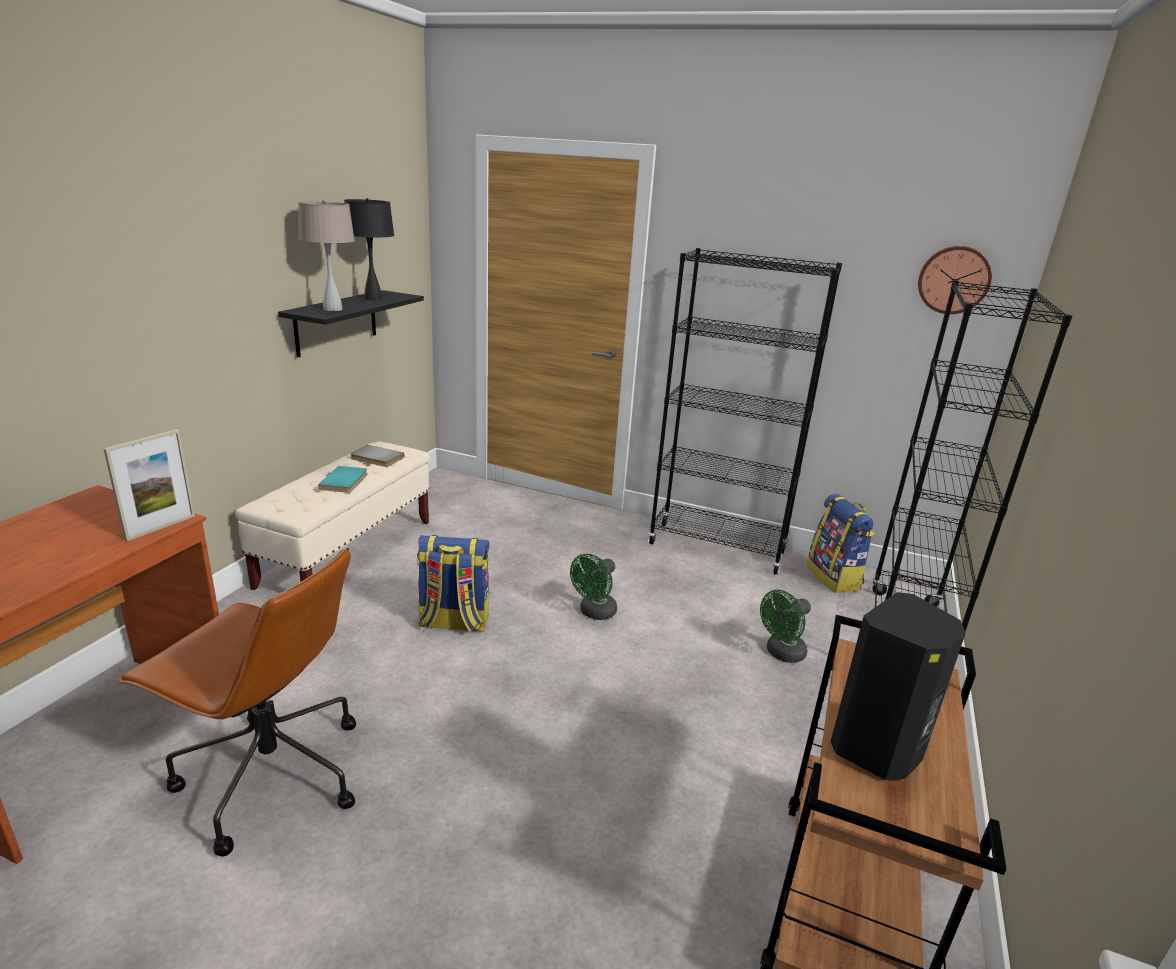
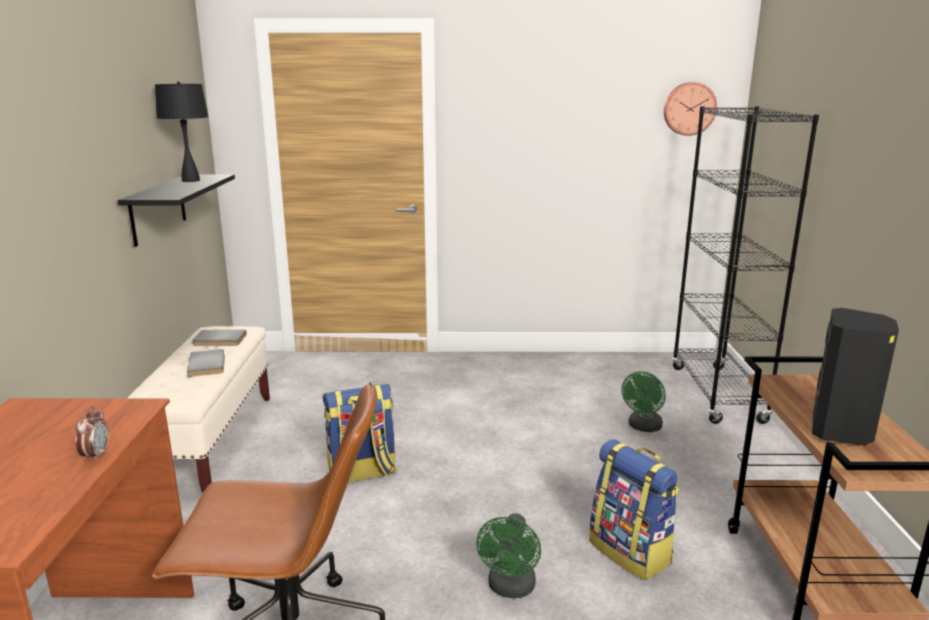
camera: 20 degrees left, 5 degrees down
(92, 559) = (96, 455): none -> alarm clock
(161, 527) = (135, 416): picture frame -> none
(333, 309) = (170, 192): beige table lamp -> none
(345, 481) = (209, 365): turquoise book -> grey book
(594, 613) = (478, 435): green fan -> green fan (510, 589)
(717, 548) = (537, 364): black bookcase -> none
(834, 578) = (640, 365): backpack -> backpack (631, 552)

